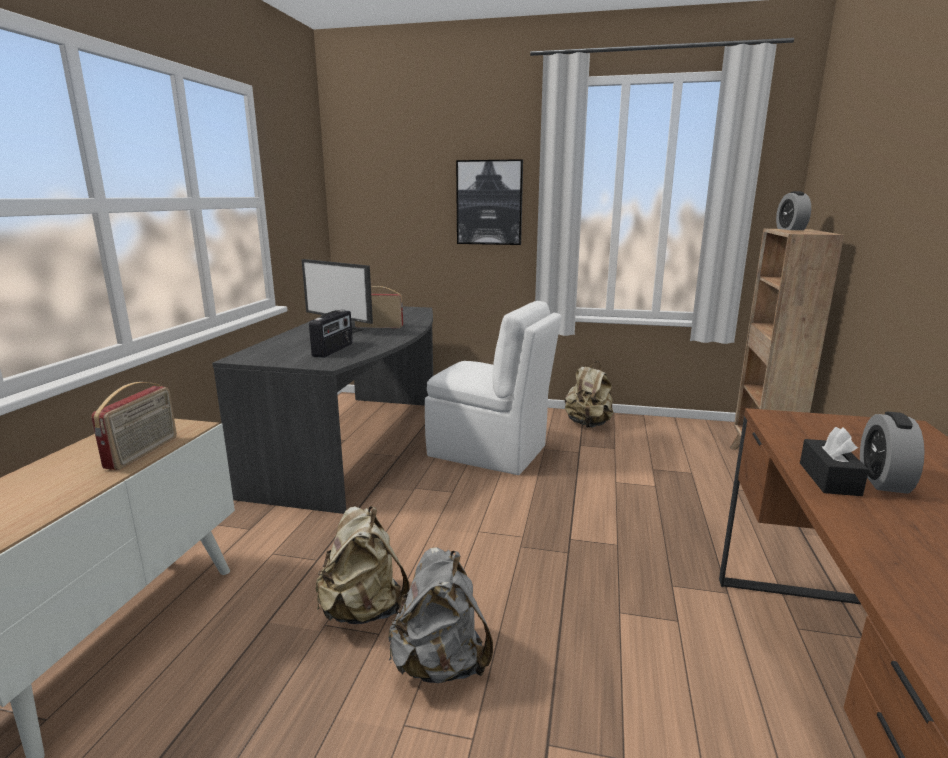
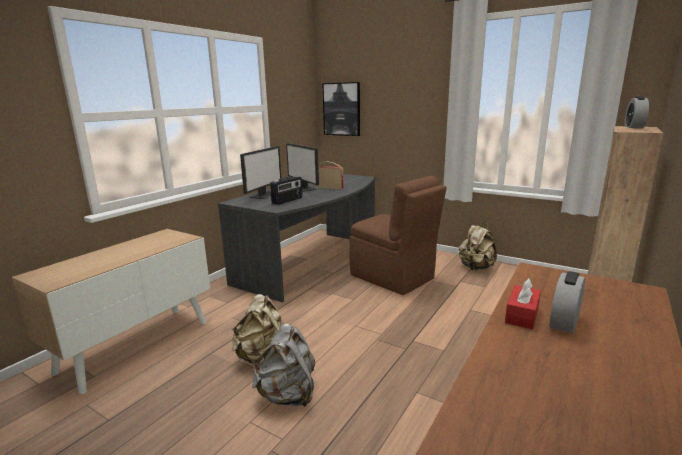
camera: 20 degrees right, 0 degrees up
(143, 452) = (156, 248): radio -> none
(284, 343) = (264, 195): none -> monitor
(489, 203) = (417, 106): picture -> picture (342, 109)
(490, 452) = (393, 277): white chair -> brown chair
(829, 479) = (522, 315): black tissue box -> red tissue box

